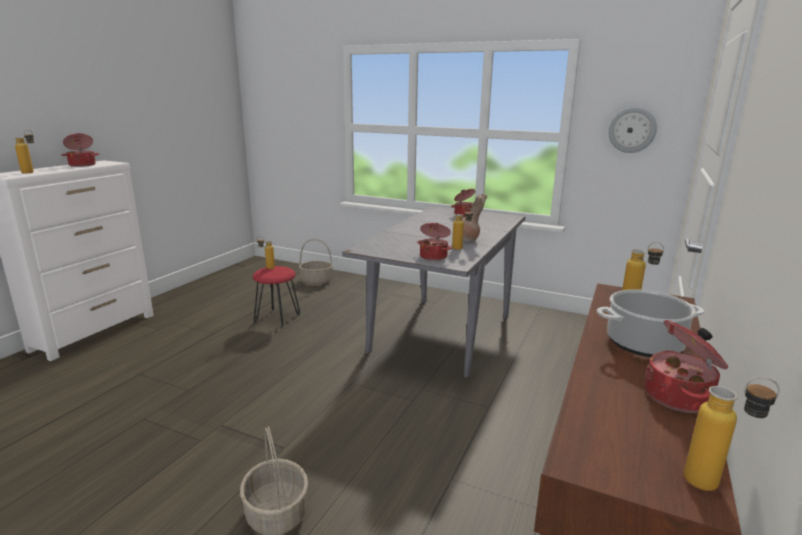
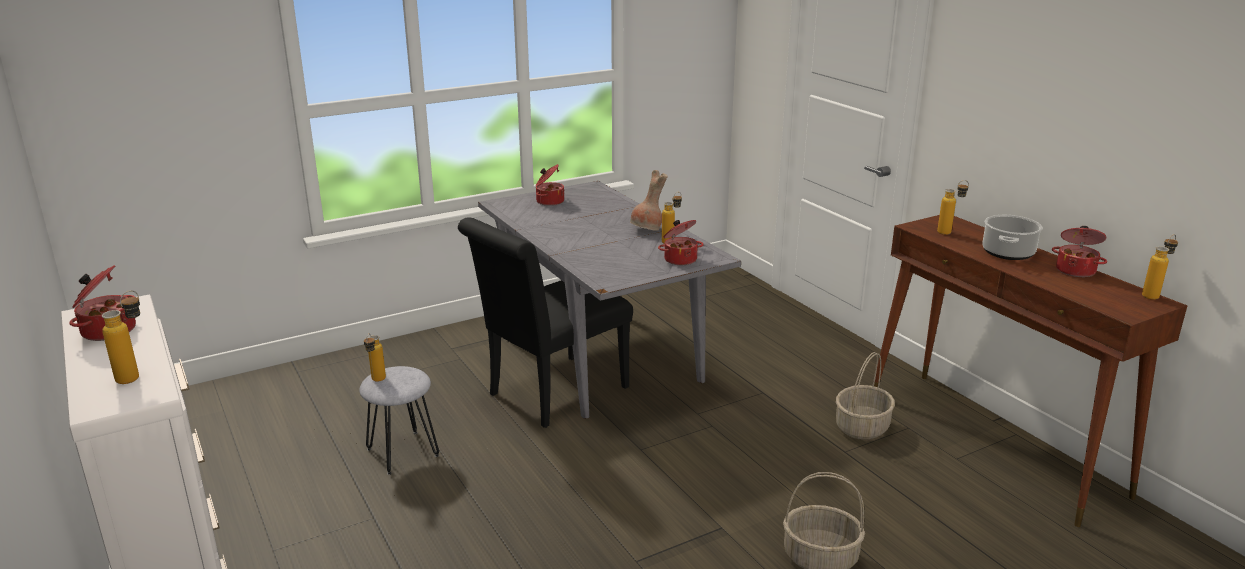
camera: 55 degrees left, 5 degrees up
(277, 318) = (402, 452): red stool -> grey stool
(317, 281) = (317, 385): basket -> basket (861, 427)
(380, 334) = (551, 394): none -> black chair
(632, 130) = (682, 55): wall clock -> none

